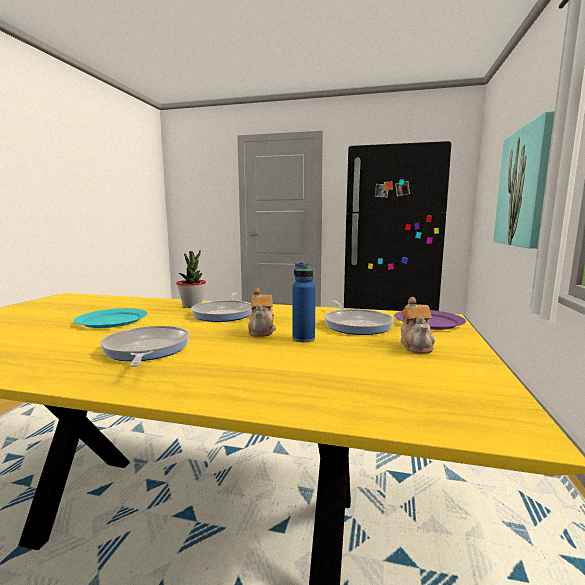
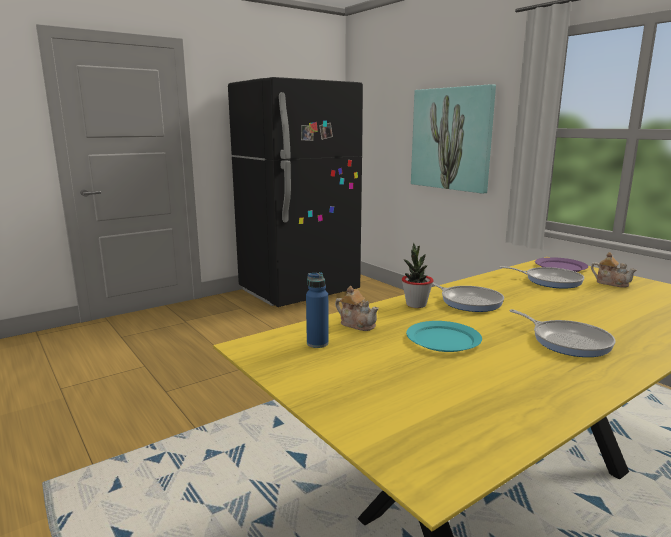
camera: 50 degrees left, 5 degrees up
(146, 350) = (567, 341): frying pan -> frying pan turned 150 degrees counterclockwise
(262, 330) = (540, 303): teapot -> teapot (357, 324)
(303, 339) = (574, 299): blue bottle -> blue bottle (317, 343)

